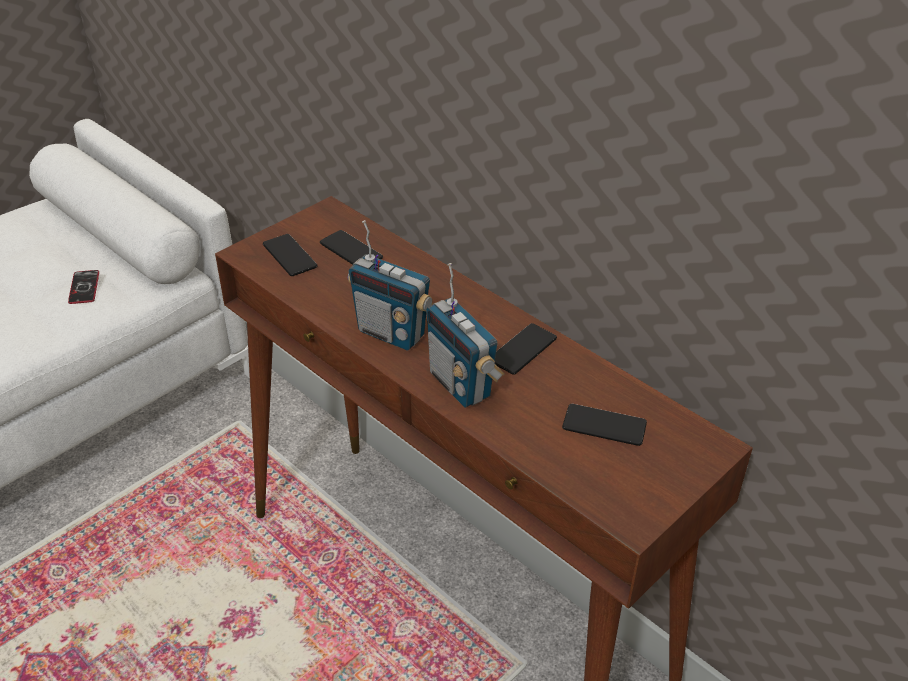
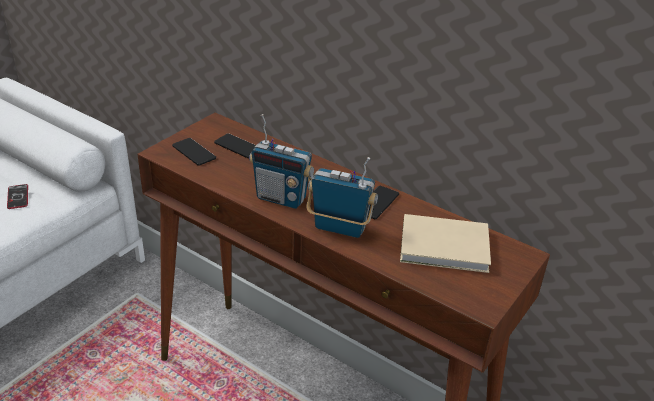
camera: 10 degrees left, 5 degrees down
(461, 385) = (340, 228): radio -> radio turned 150 degrees clockwise
(604, 426) = (446, 247): phone -> beige book

